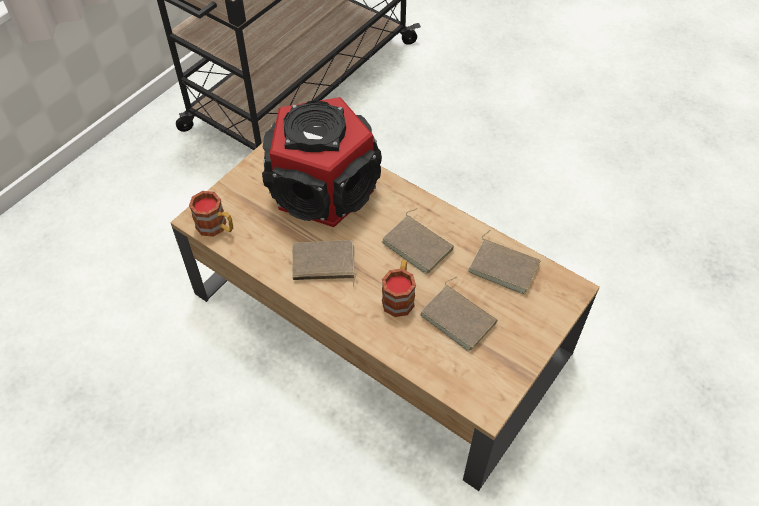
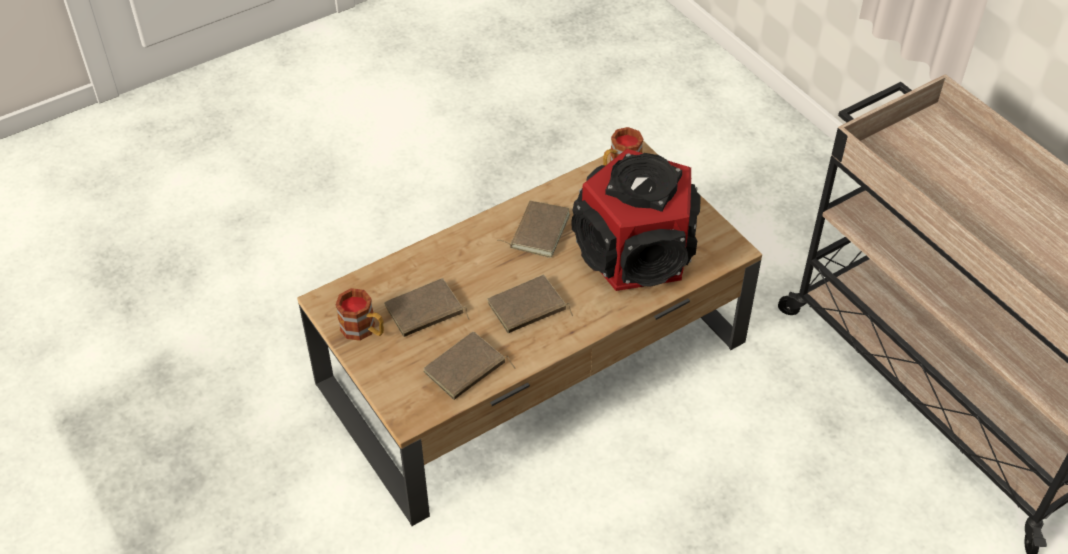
camera: 110 degrees right, 5 degrees down
(399, 297) = (472, 275): mug -> mug (364, 330)

